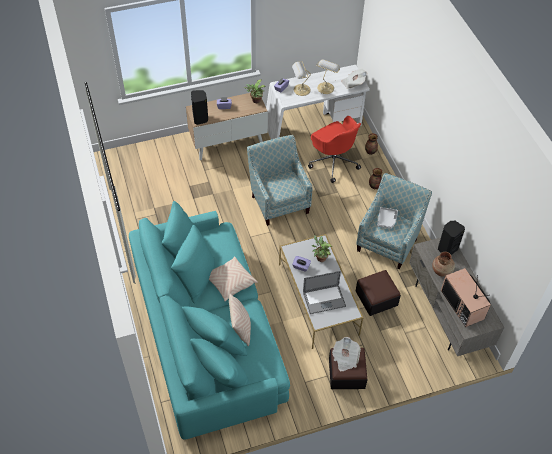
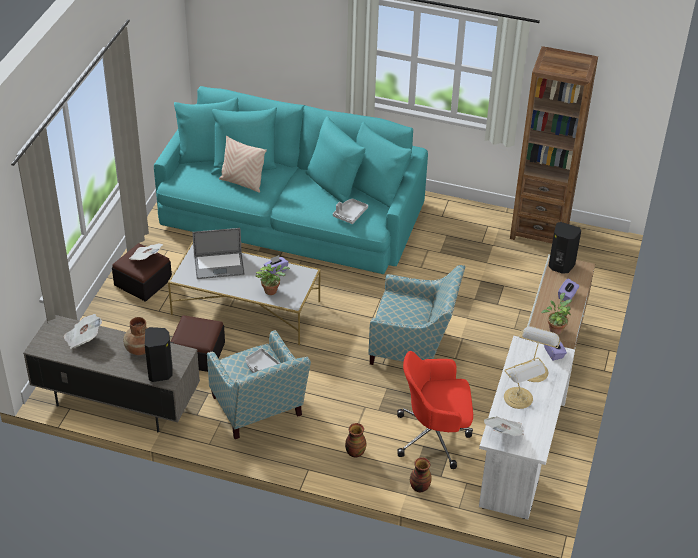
camera: 125 degrees right, 10 degrees down
(121, 192) = (539, 230): none -> brown bookcase
(224, 248) = (350, 214): none -> grey tray
(230, 282) = (302, 199): beige pillow -> none
(324, 299) = (219, 266): laptop -> laptop turned 120 degrees counterclockwise
(463, 305) = (83, 338): television -> newspaper

